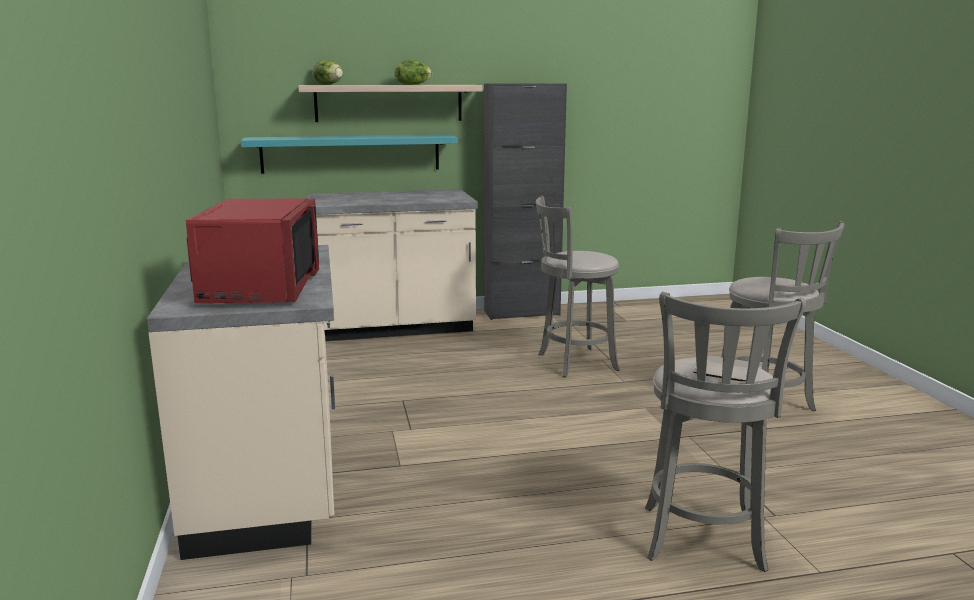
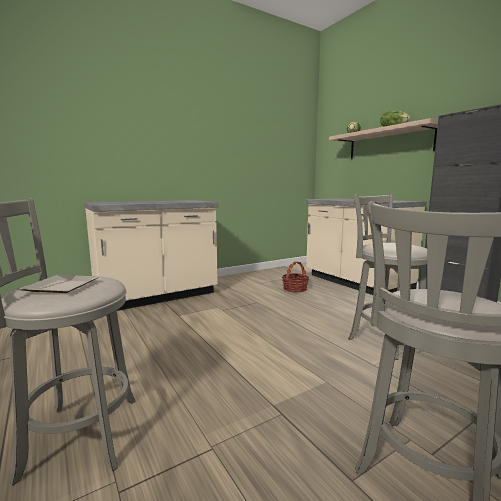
camera: 70 degrees right, 5 degrees down
(259, 289) = (124, 202): red microwave -> none
(351, 153) = (365, 176): turquoise shelf -> none
(372, 366) = (295, 289): none -> basket

